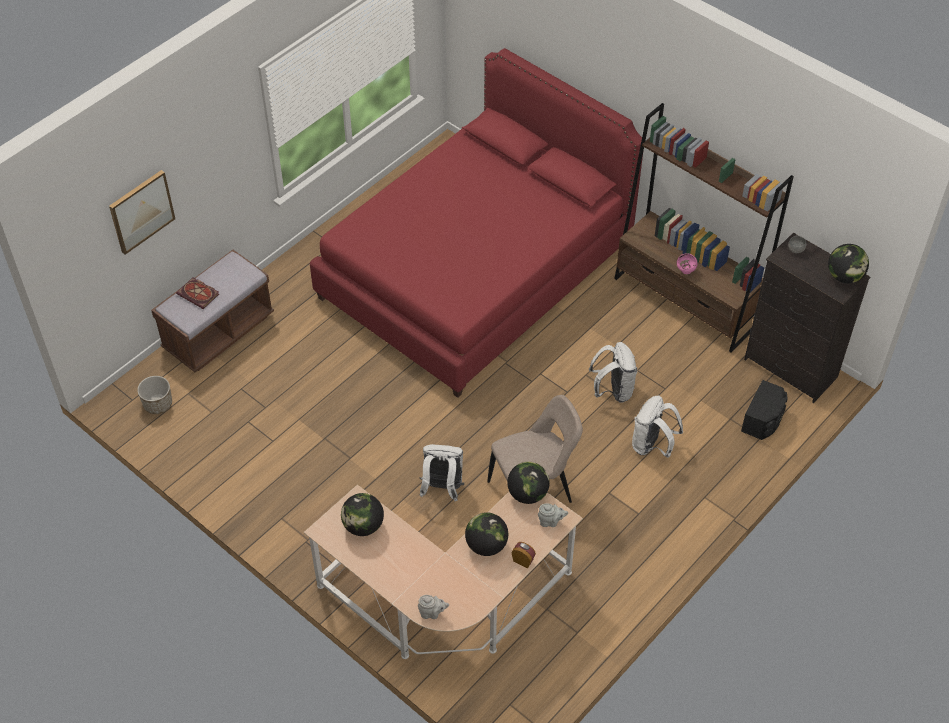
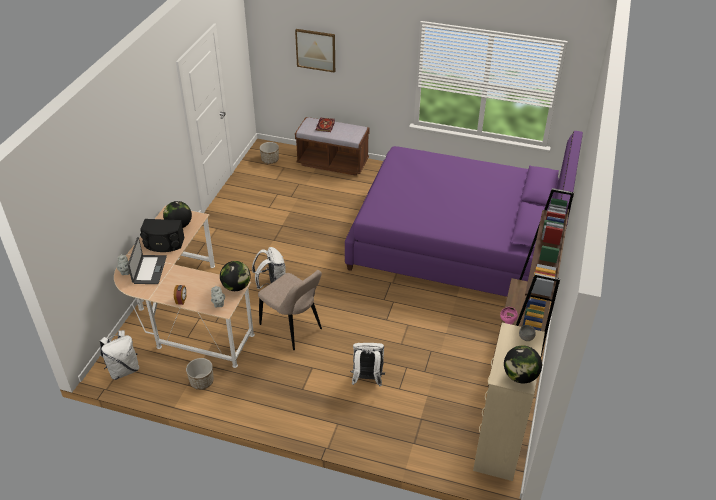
camera: 65 degrees right, 10 degrees down
(442, 583) = (149, 270): none -> laptop
(475, 271) = (457, 245): red bed -> purple bed
(486, 545) = (186, 280): globe -> none
(578, 615) = (202, 382): none -> planter
(613, 390) = (403, 343): white backpack -> white backpack (123, 369)
(763, 419) = (434, 441): black speaker -> black speaker (163, 244)
(790, 369) = (498, 445): black dresser -> beige dresser

